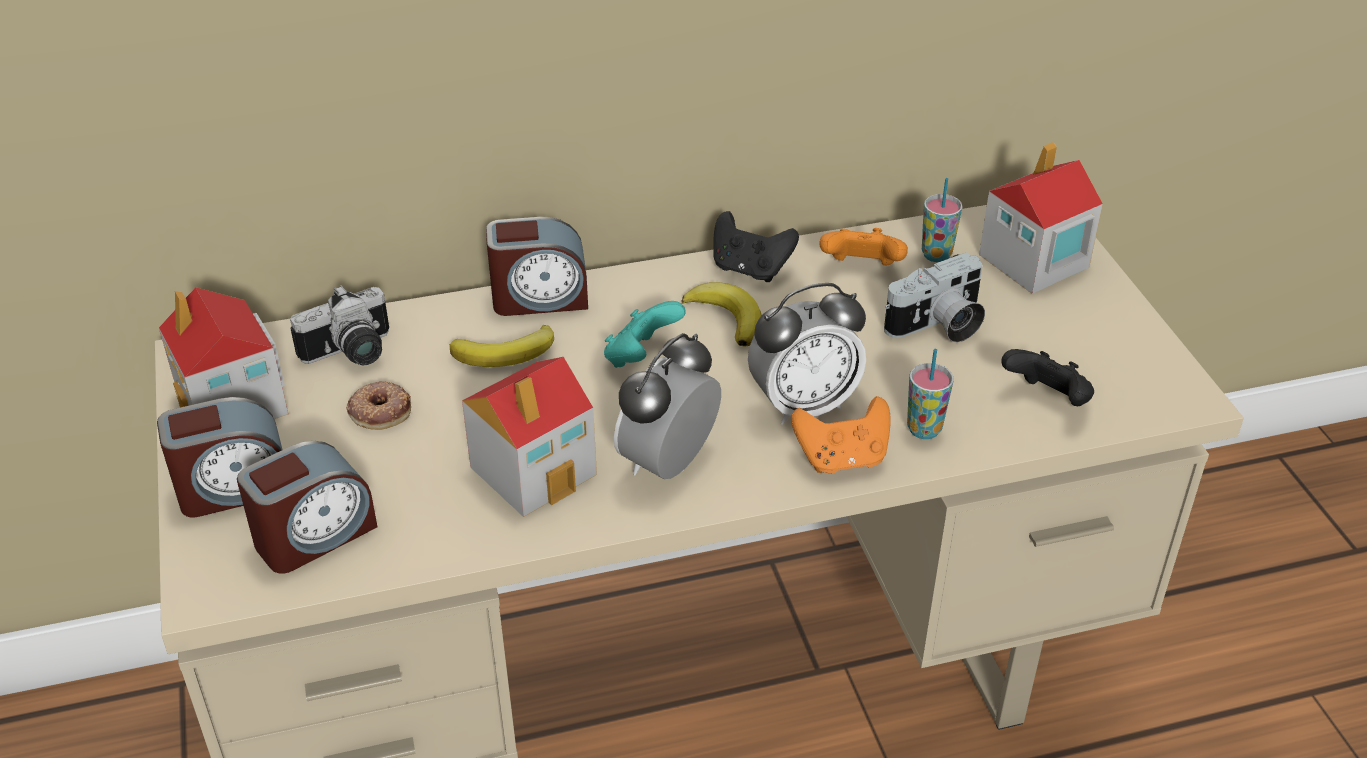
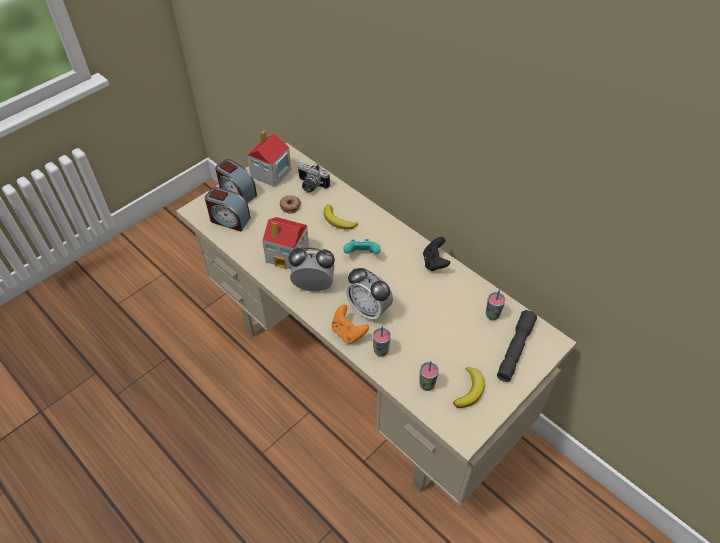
camera: 60 degrees right, 10 degrees up
(539, 298) = (372, 214): alarm clock -> none
(727, 317) = (401, 268): banana -> banana (469, 390)
(861, 269) = (462, 295): orange game controller -> none
(938, 326) = (445, 333): camera -> none
(1032, 262) = (515, 349): toy house -> grey flashlight
(1047, 400) = (426, 385): black game controller -> cup

